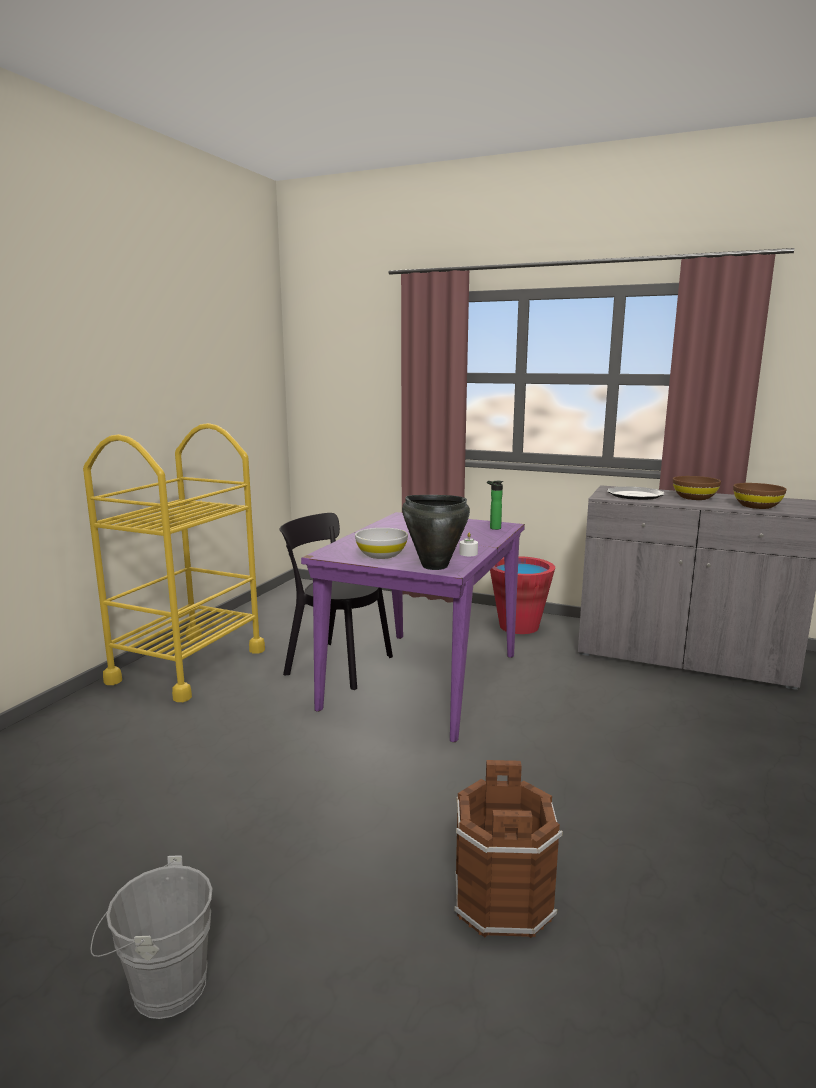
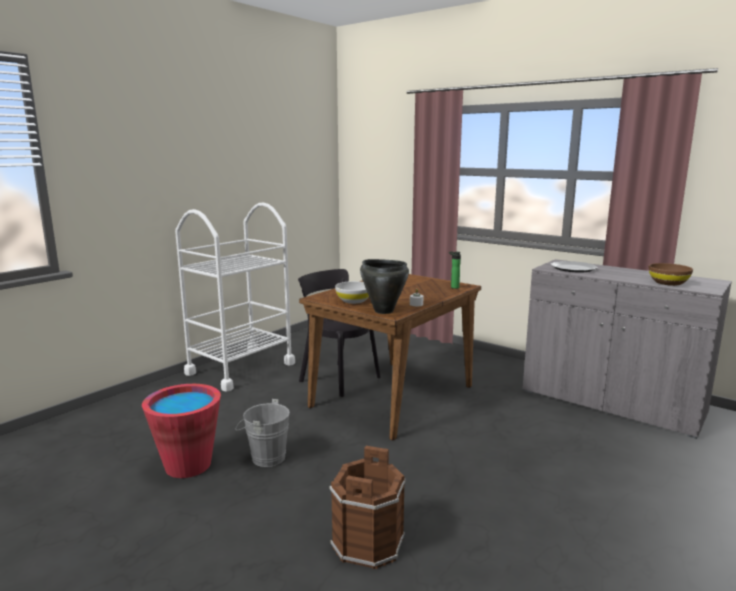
camera: 15 degrees right, 0 degrees up
(161, 987) = (140, 550): grey bucket -> grey bucket (265, 457)
(188, 665) = (241, 368): yellow cart -> white cart
(422, 681) = (392, 396): purple dining table -> brown dining table
(519, 626) = (488, 366): red bucket -> red bucket (188, 465)
(694, 498) = (622, 273): brown bowl -> none

